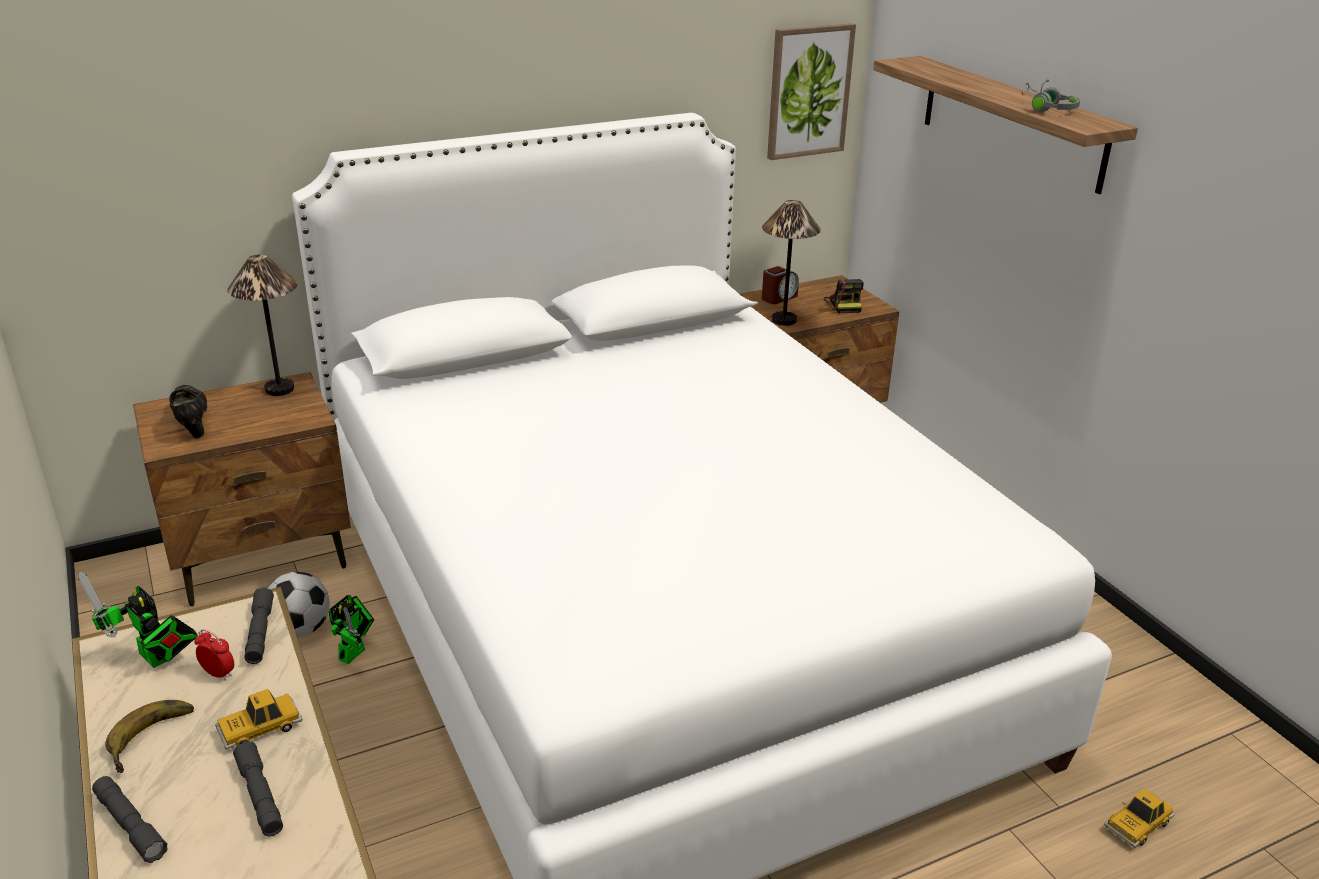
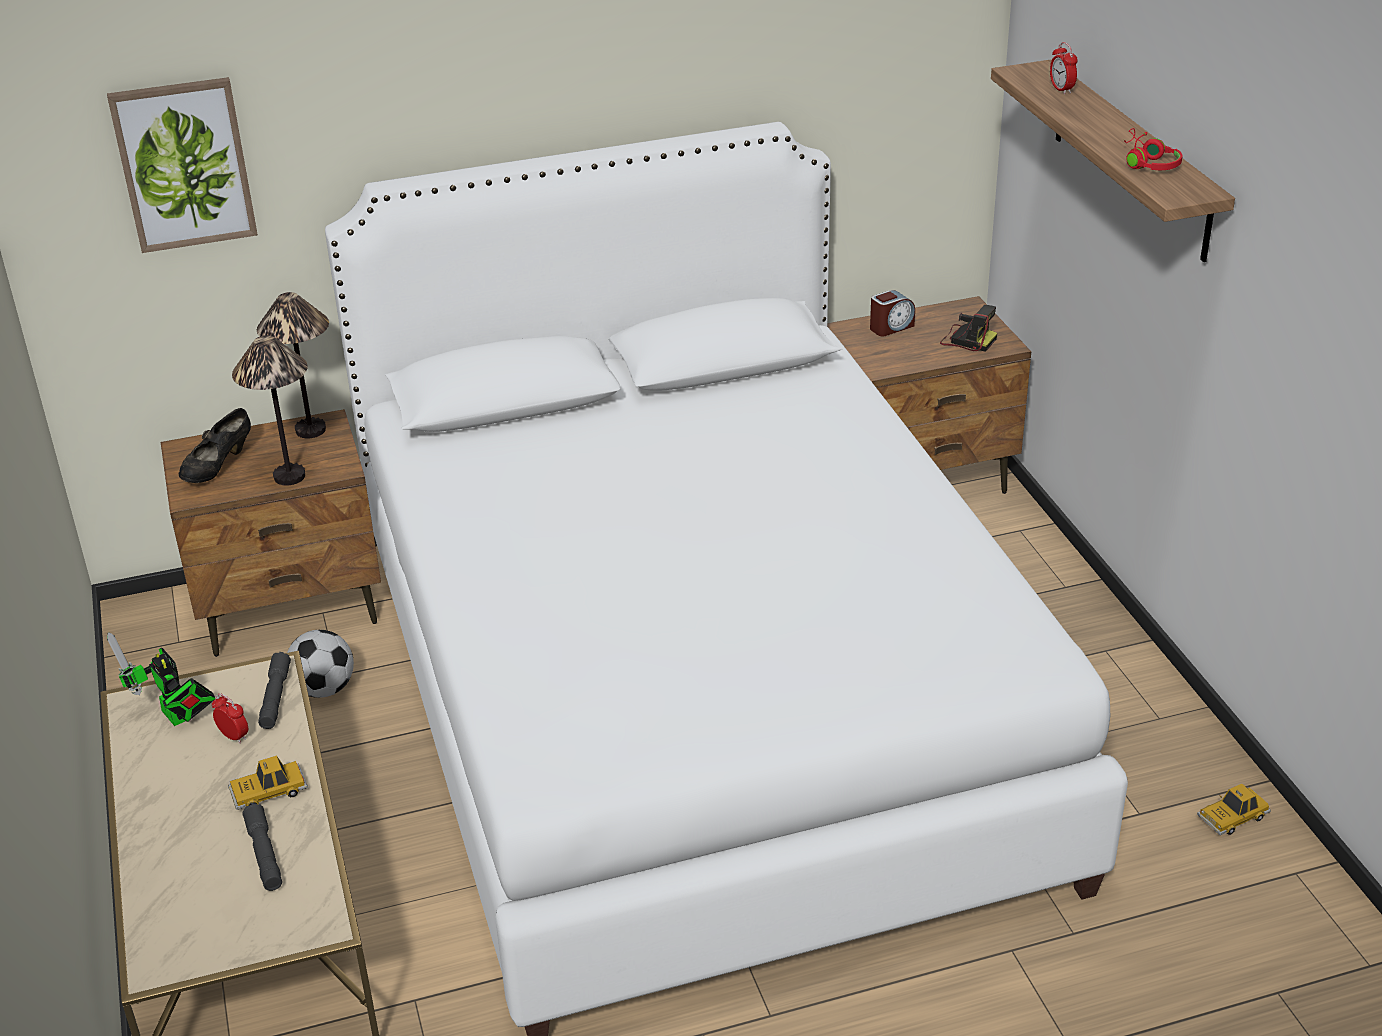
camera: 10 degrees right, 5 degrees up
(130, 825) = (150, 871): grey flashlight -> none
(155, 739) = (173, 795): banana -> none
(191, 422) = (218, 467): black shoe -> black shoe turned 135 degrees counterclockwise
(355, 652) = (377, 717): toy robot -> none
(783, 320) = (886, 360): table lamp -> table lamp (289, 476)
(808, 91) = (928, 88): picture -> picture (184, 164)
(844, 304) = (967, 340): camera -> camera turned 60 degrees counterclockwise
(941, 70) = (1061, 89): none -> alarm clock
(1046, 108) = (1147, 162): grey headphones -> red headphones
(1138, 824) = (1151, 957): toy car -> toy car (1233, 817)

